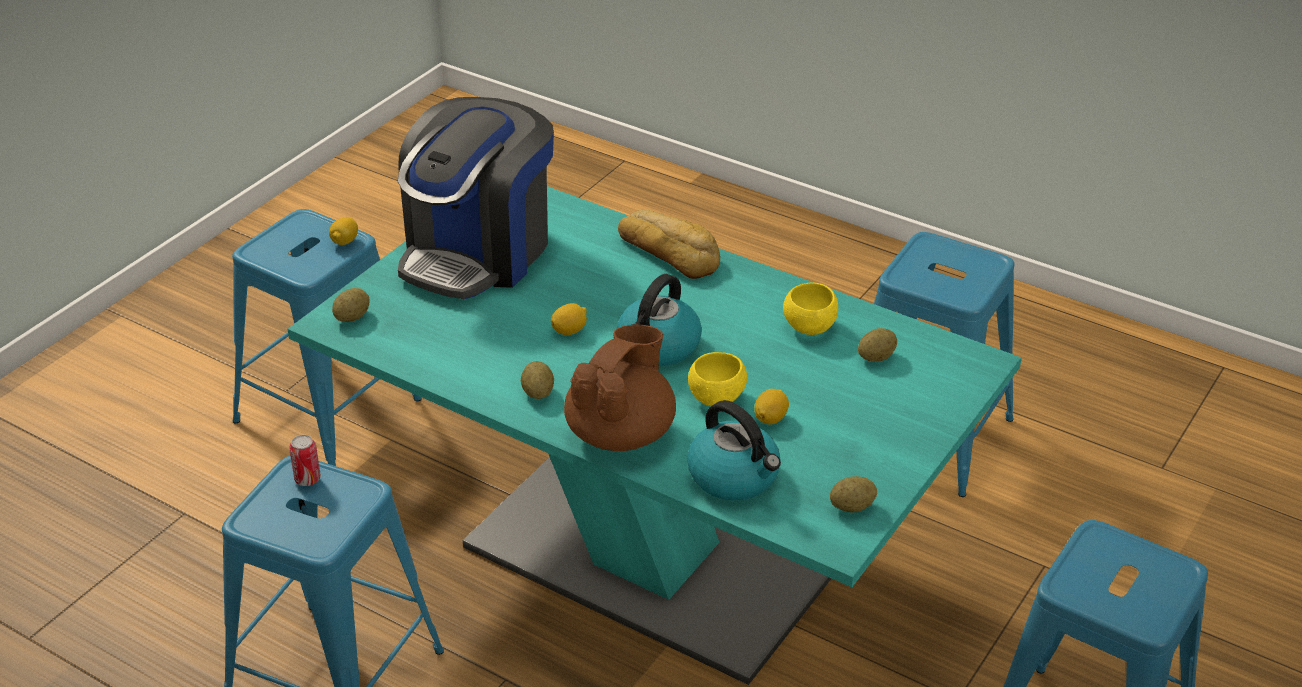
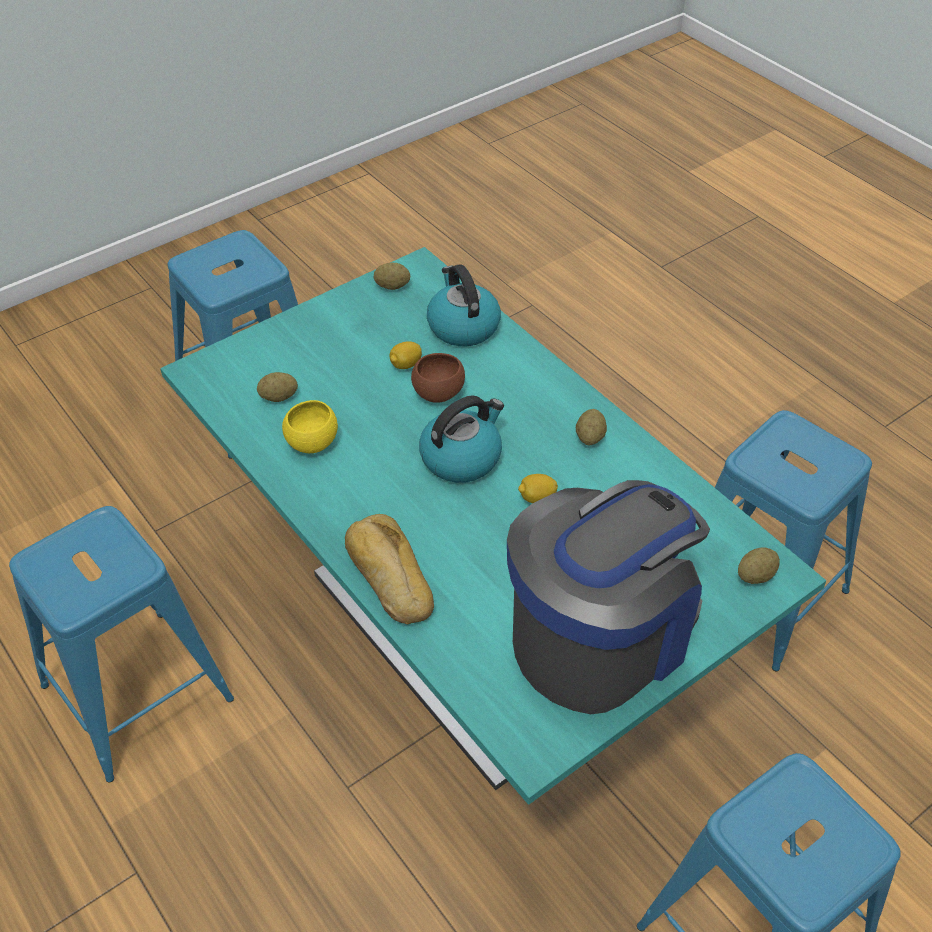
camera: 160 degrees left, 10 degrees up
(307, 479) = (798, 485): can -> none
(345, 241) = (748, 825): lemon -> none
(621, 433) = (533, 382): brown teapot -> none
(716, 398) = (438, 393): yellow bowl -> brown bowl

